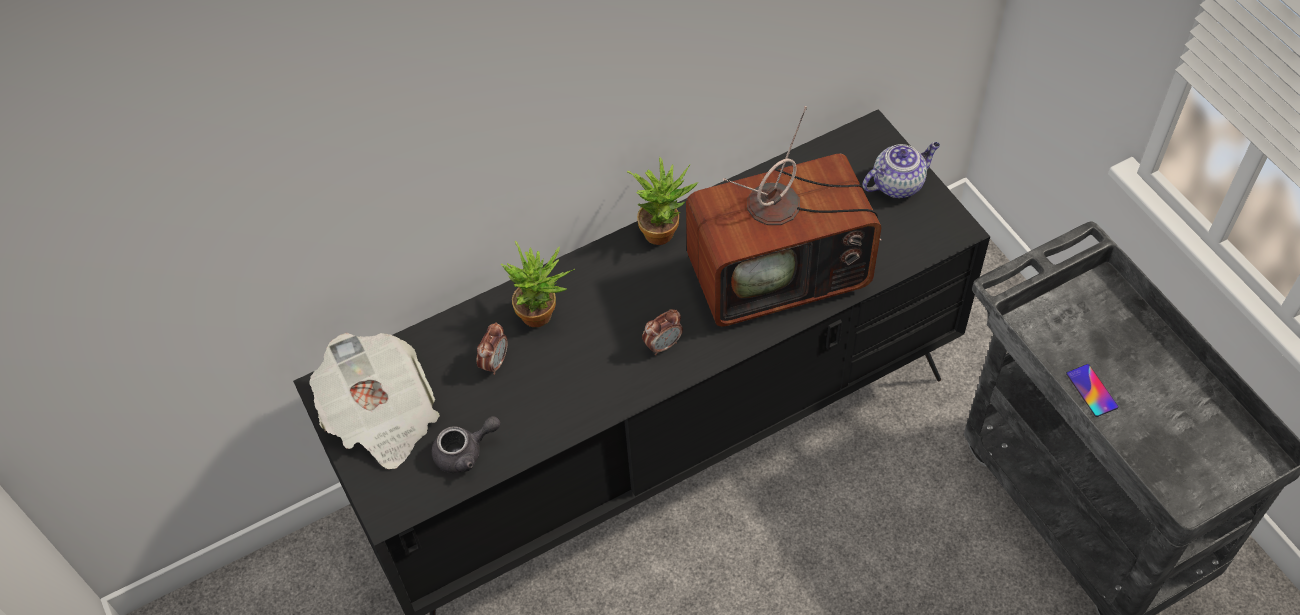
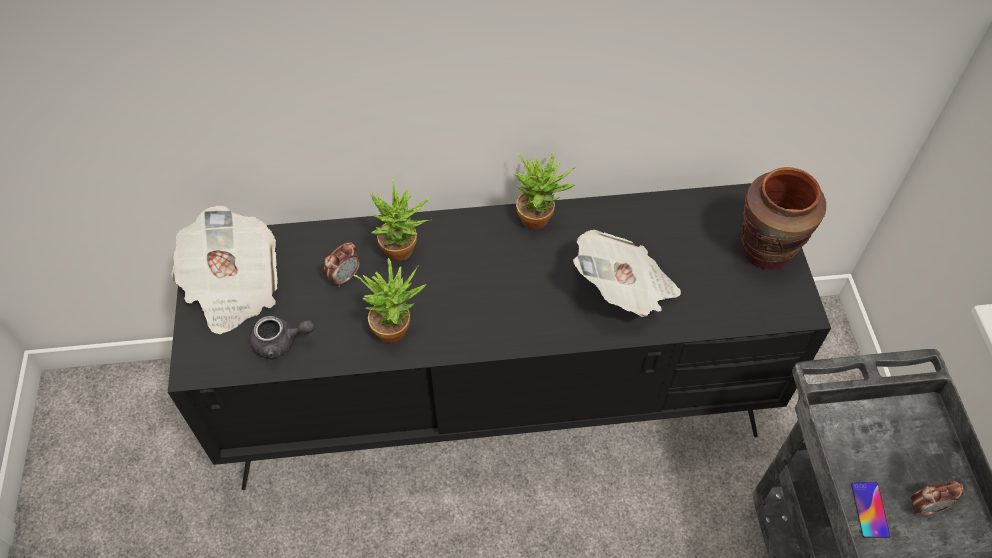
camera: 20 degrees right, 0 degrees up
(575, 392) = (396, 327): none -> potted plant
(663, 345) = (490, 315): alarm clock -> alarm clock (925, 507)
(781, 271) = (624, 289): television -> newspaper
(898, 183) = (766, 250): teapot -> brown vase

